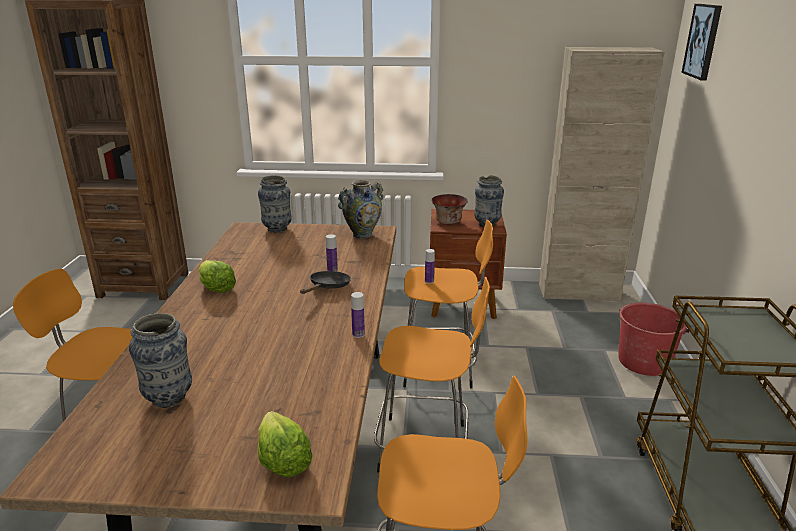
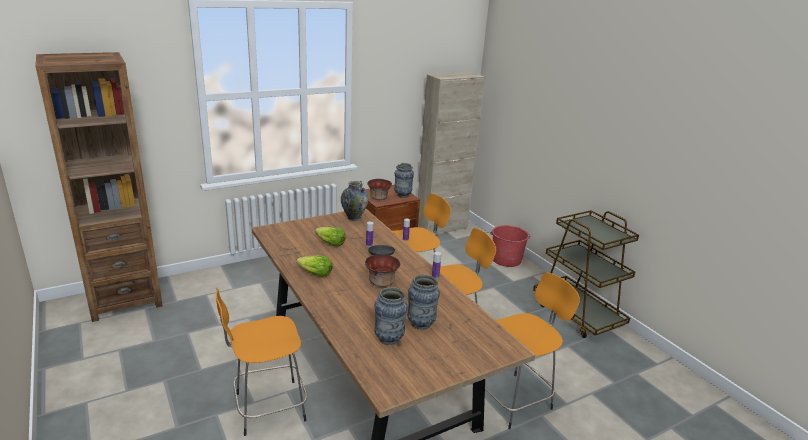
camera: 35 degrees left, 0 degrees up
(275, 320) = (381, 282): none -> bowl
(277, 229) = (292, 226): vase -> vase (421, 324)
(282, 460) = (484, 344): lettuce -> lettuce (330, 243)
(703, 41) = (507, 71): picture -> none

